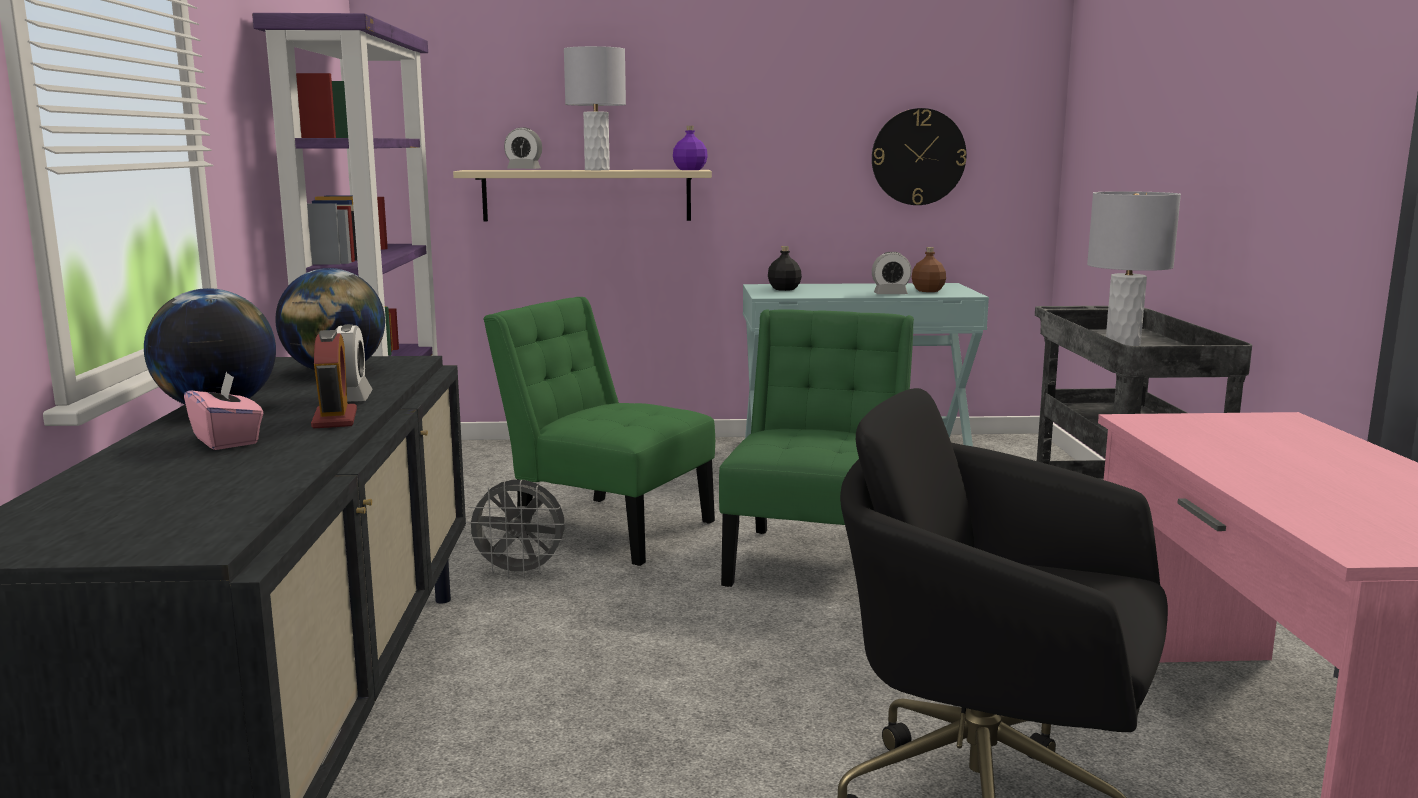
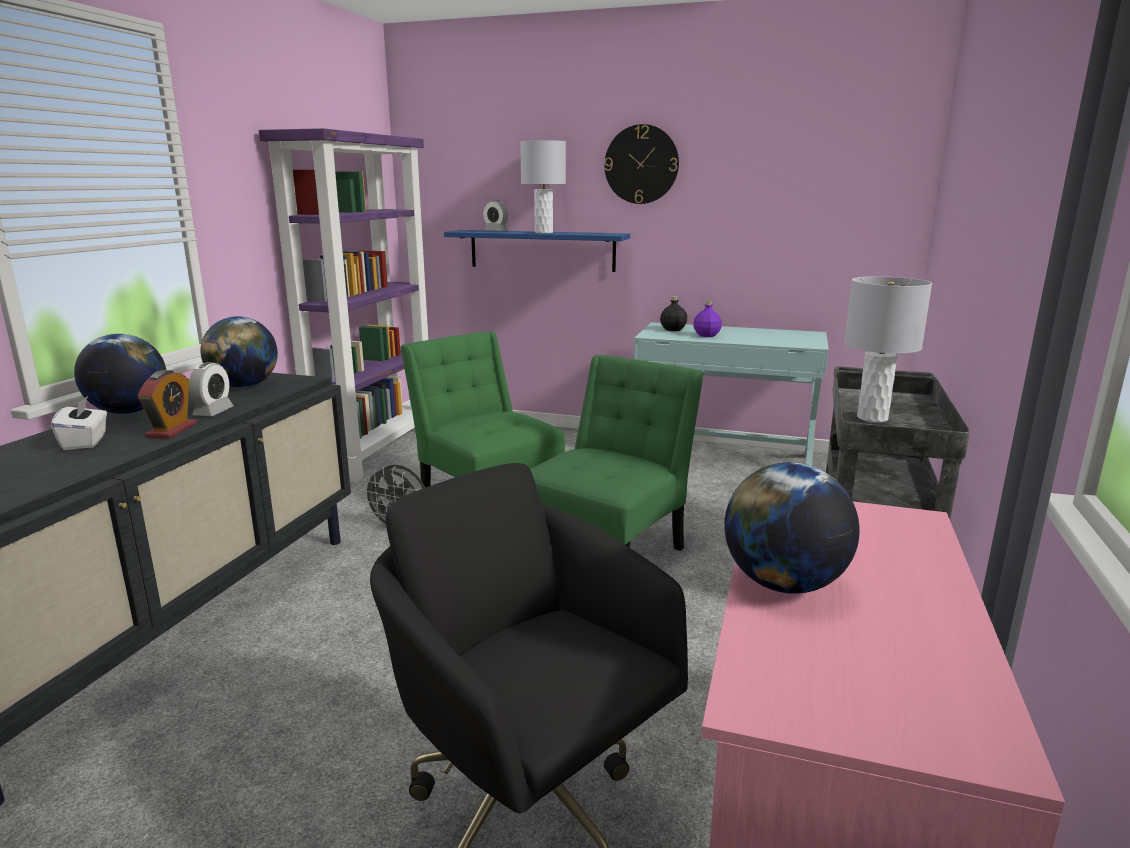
camera: 20 degrees right, 5 degrees up
(227, 440) = (85, 442): pink tissue box -> white tissue box
(587, 195) = (542, 250): beige shelf -> blue shelf
(690, 170) = (611, 234): purple bottle -> purple bottle (707, 335)
(890, 294) = (748, 341): alarm clock -> none
(918, 157) = (799, 226): wall clock -> wall clock (641, 164)
(927, 291) = (785, 339): brown bottle -> none
(1251, 474) = (783, 584): none -> globe

